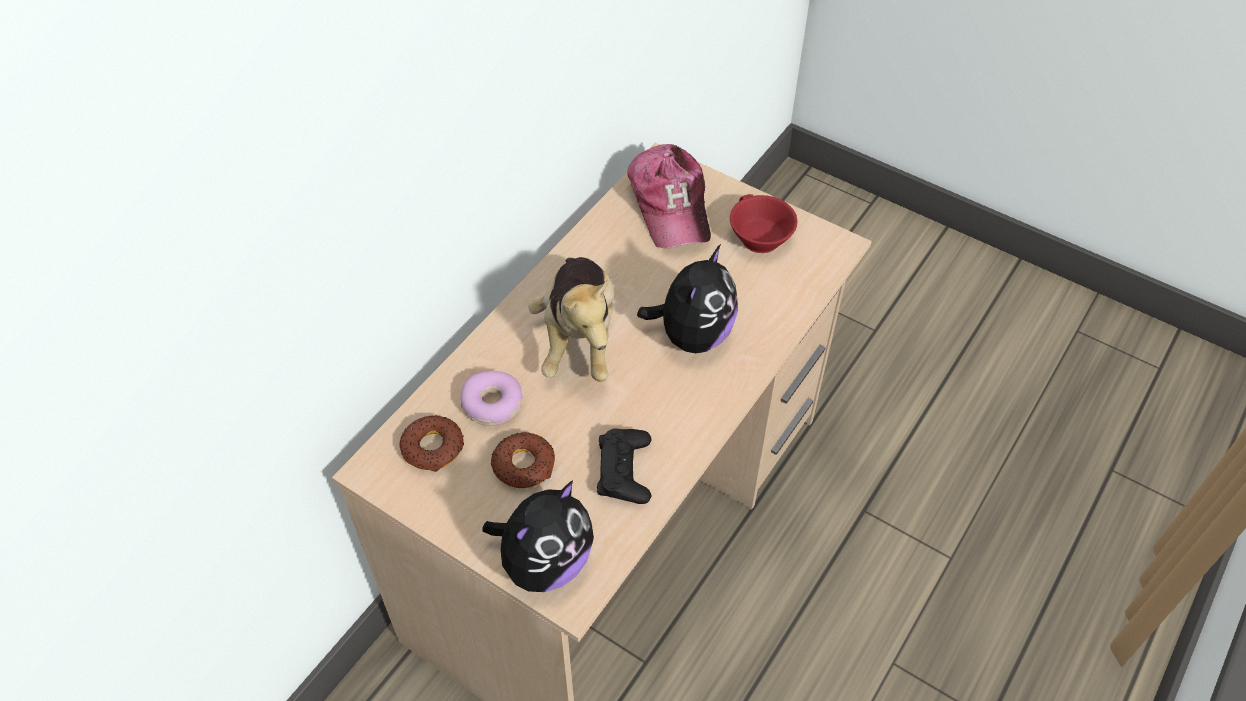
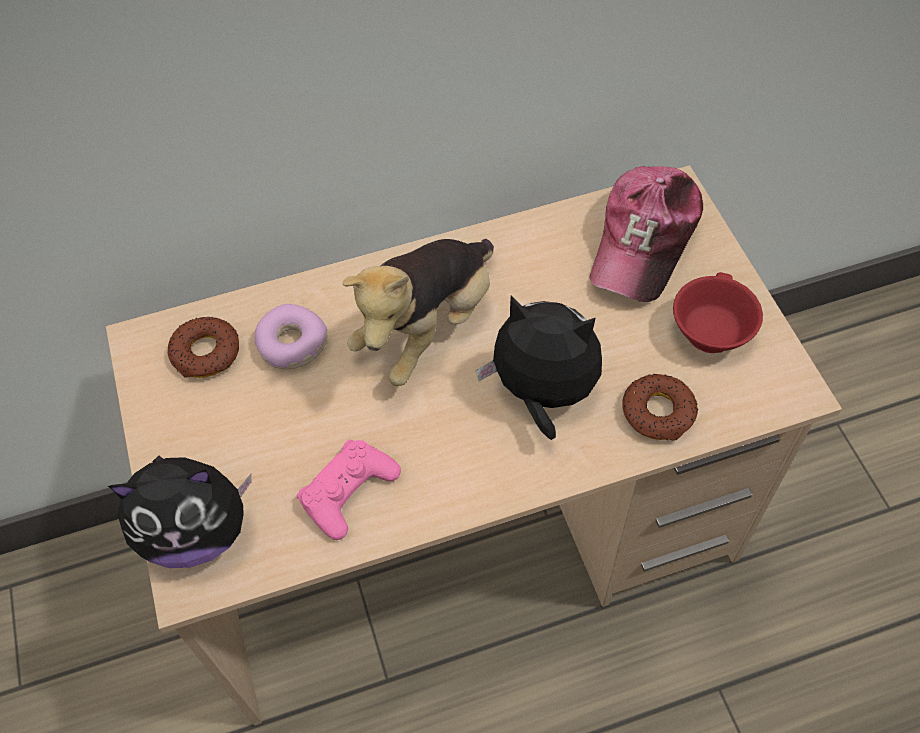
camera: 40 degrees right, 5 degrees up
(524, 465) = (265, 422): donut -> donut (658, 412)
(624, 470) = (349, 491): black game controller -> pink game controller
(692, 335) = (542, 394): plush toy -> plush toy turned 135 degrees counterclockwise

